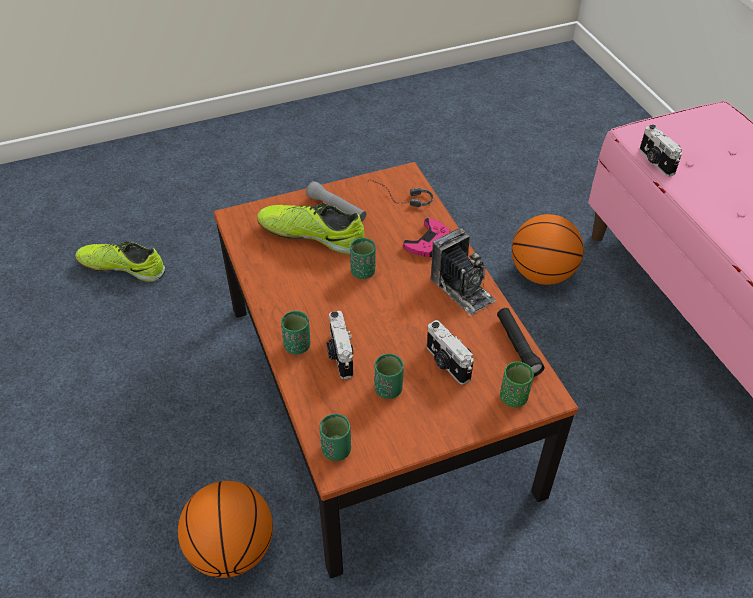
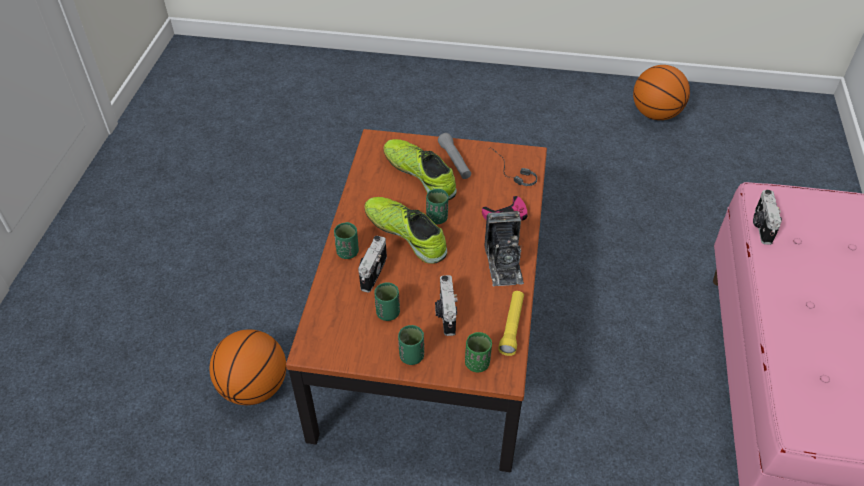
camera: 30 degrees right, 0 degrees up
(122, 267) = (315, 152): shoe -> shoe (406, 234)
(336, 450) = (318, 338): green cup -> green cup (411, 356)
(517, 346) = (512, 327): black flashlight -> yellow flashlight
(542, 274) = (642, 292): basketball -> basketball (655, 114)

